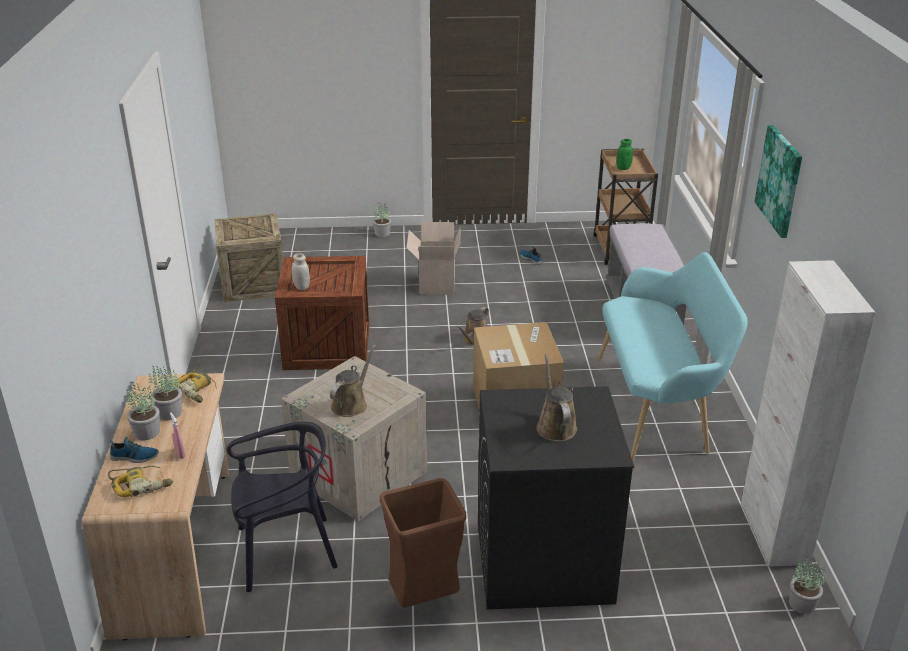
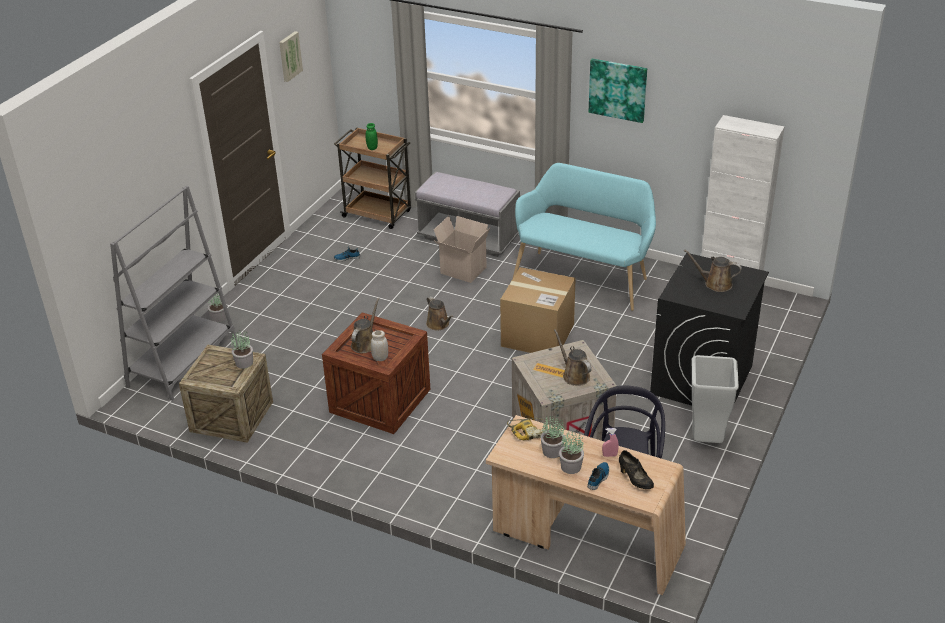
camera: 60 degrees left, 5 degrees up
(141, 484) = (635, 479): power drill -> black shoe
(309, 240) = (183, 362): none -> grey bookcase
(319, 273) = (365, 343): none -> brown watering can
(423, 600) = (706, 439): brown trash can -> grey trash can
(435, 284) = (337, 316): cardboard box -> cardboard box (462, 271)
(585, 33) = (289, 56): none -> picture
(802, 604) = (787, 303): potted plant -> potted plant (244, 362)

